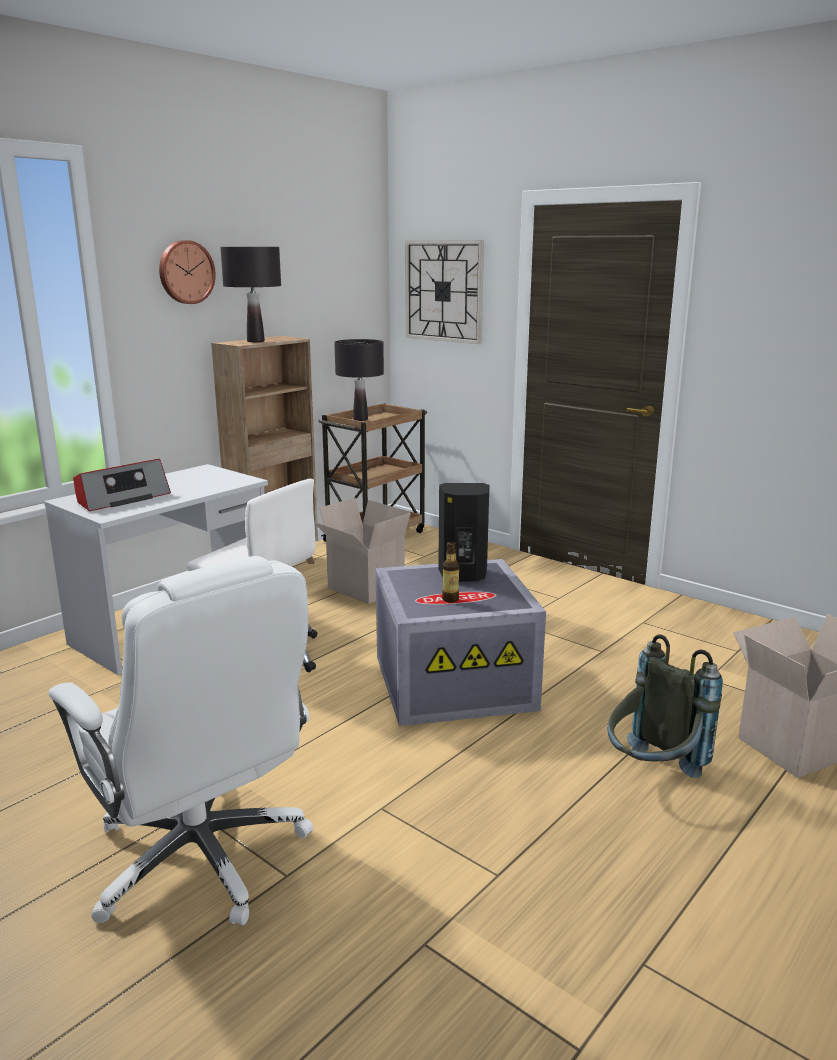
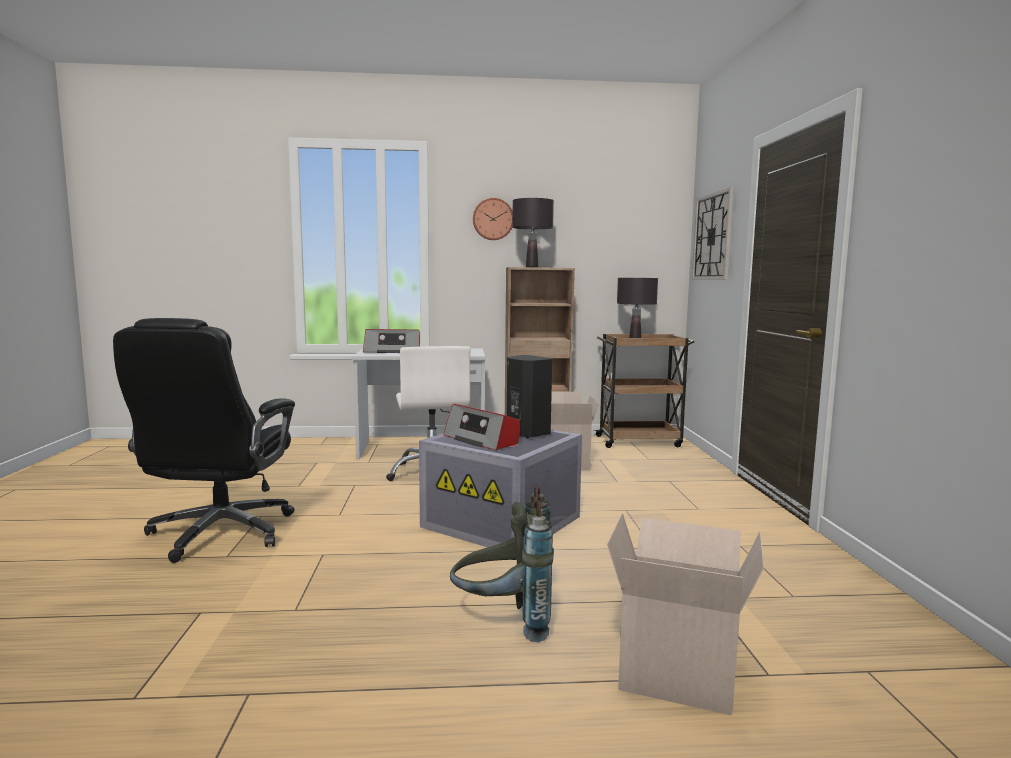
camera: 45 degrees right, 10 degrees down
(201, 858) = (219, 533): white office chair -> black office chair
(450, 599) = (482, 440): bottle -> radio

